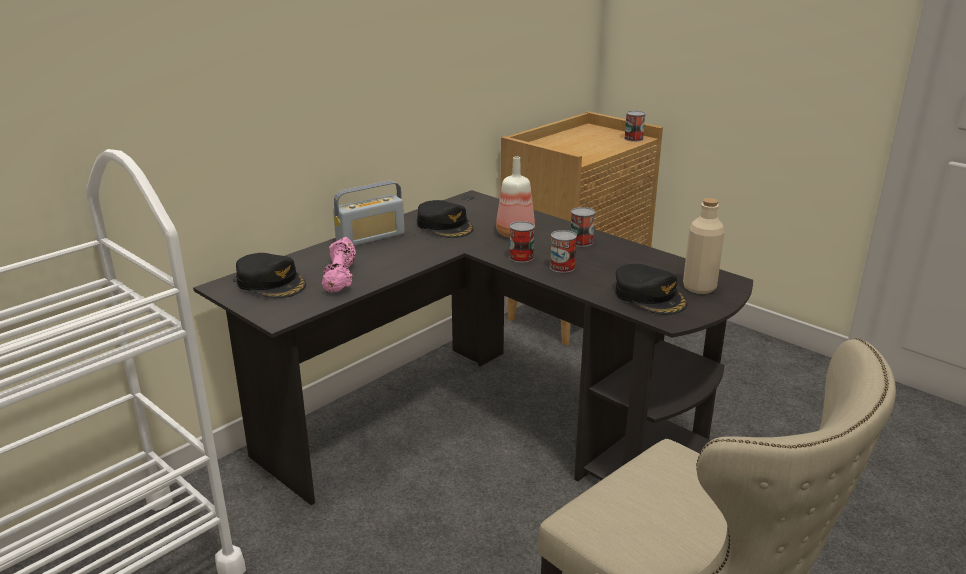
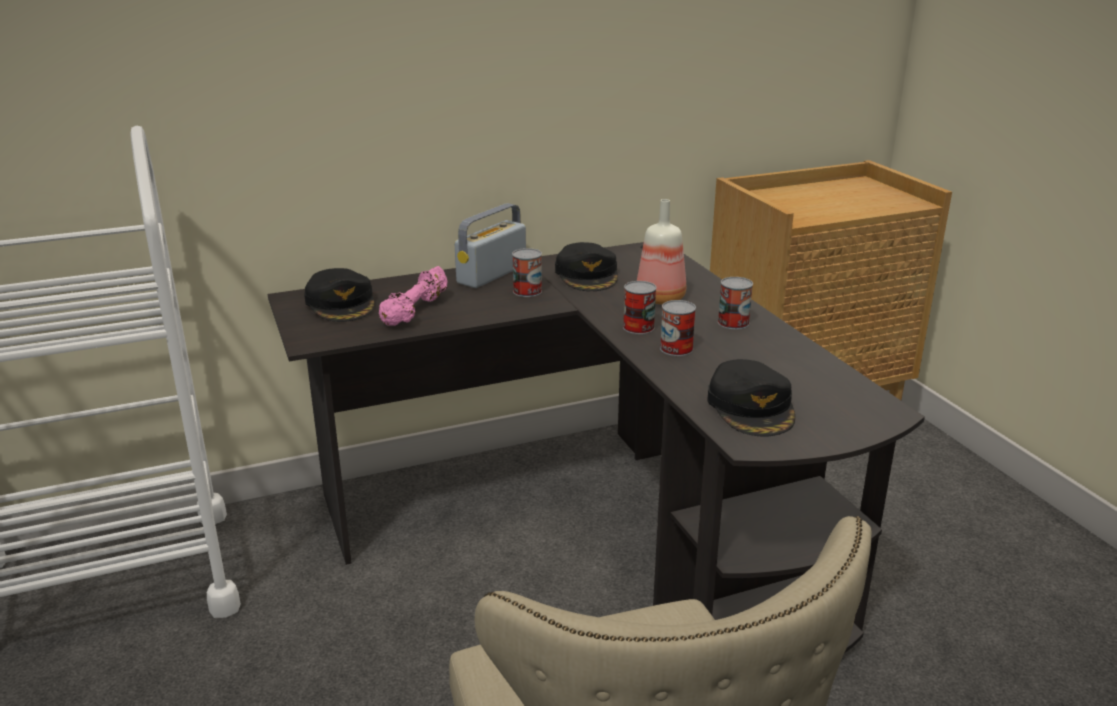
camera: 25 degrees right, 0 degrees up
(370, 237) = (492, 274): radio -> radio turned 135 degrees clockwise
(633, 139) = (906, 203): can -> can (527, 291)
(699, 287) = (832, 410): beige bottle -> none

